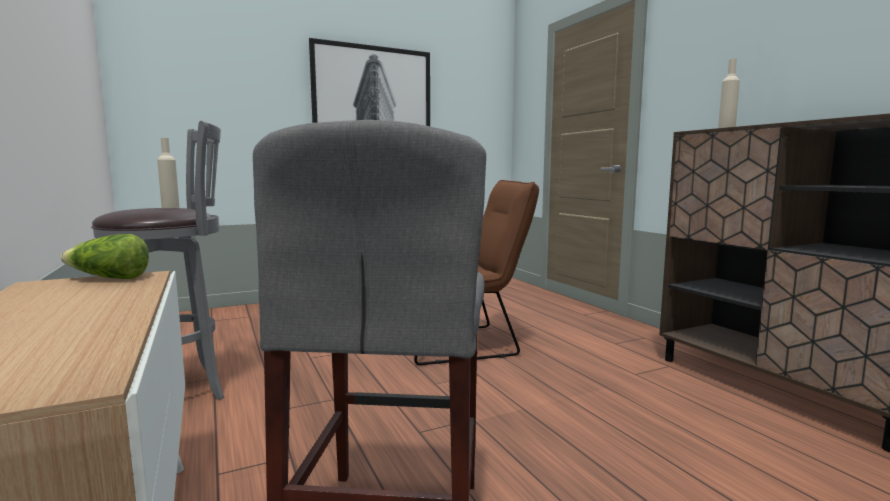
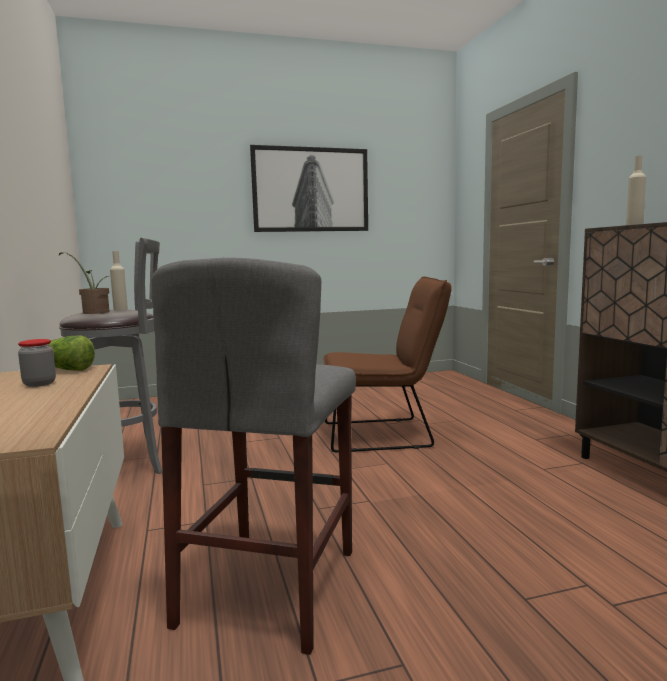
camera: 10 degrees right, 0 degrees up
(75, 296) = (39, 384): none -> jar
(137, 210) = (93, 312): none -> potted plant

